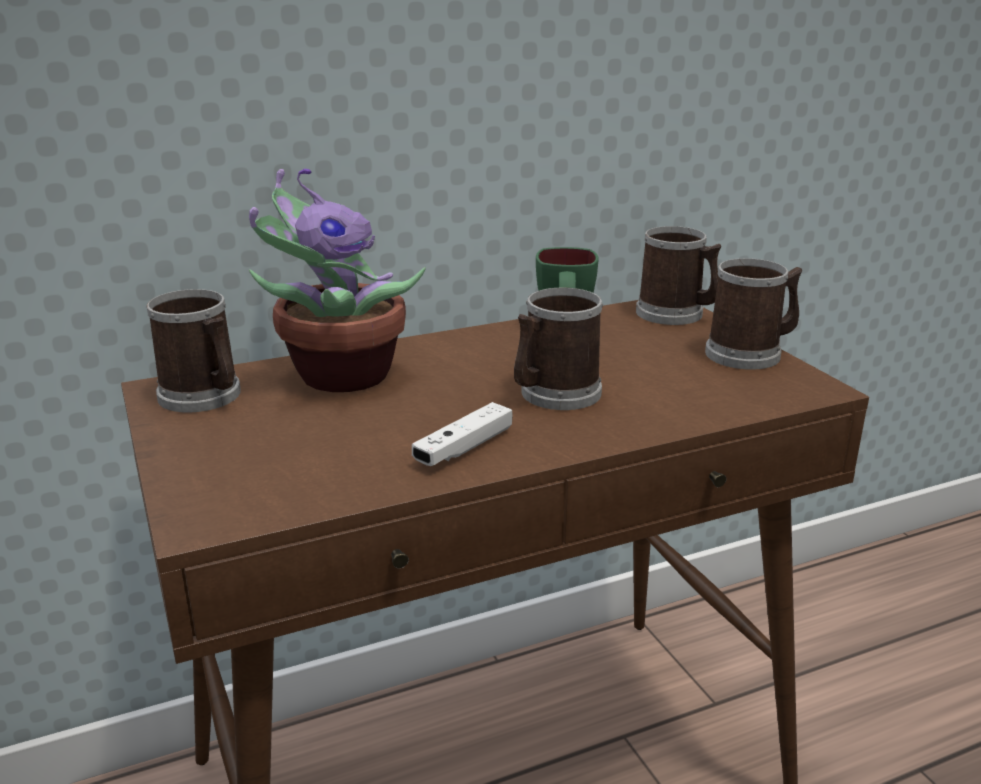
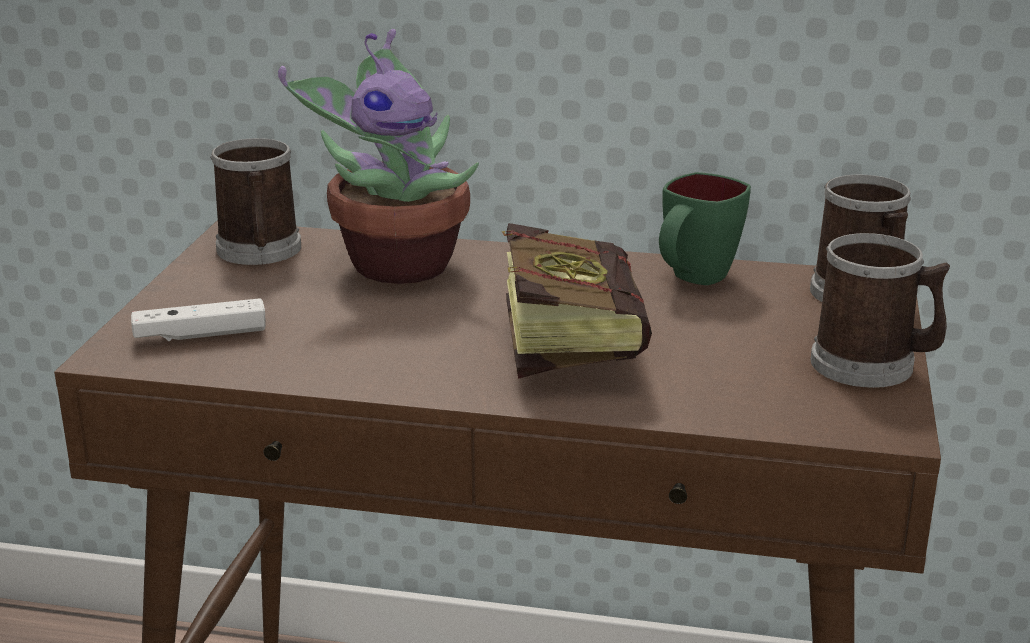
camera: 35 degrees right, 0 degrees up
(464, 448) = (402, 365): white game controller -> white game controller (200, 335)
(553, 395) = (568, 342): mug -> book

